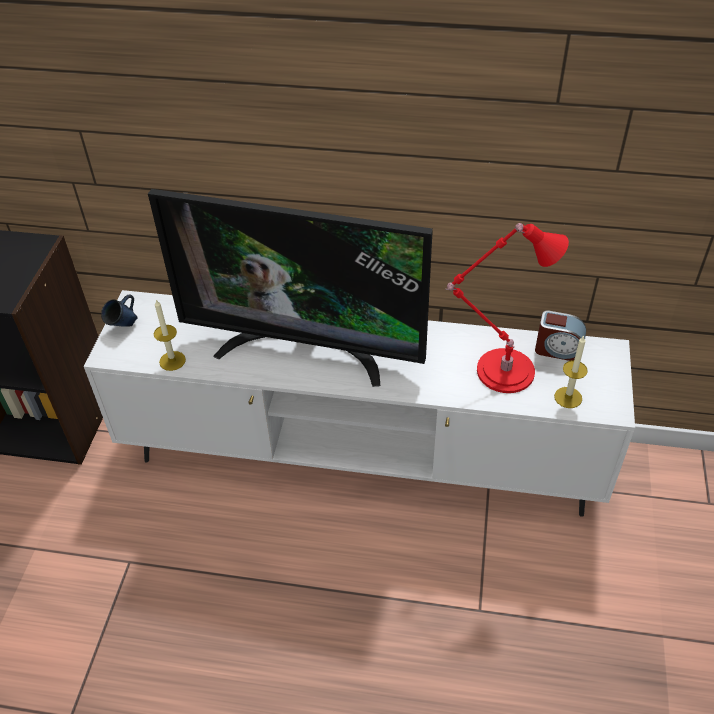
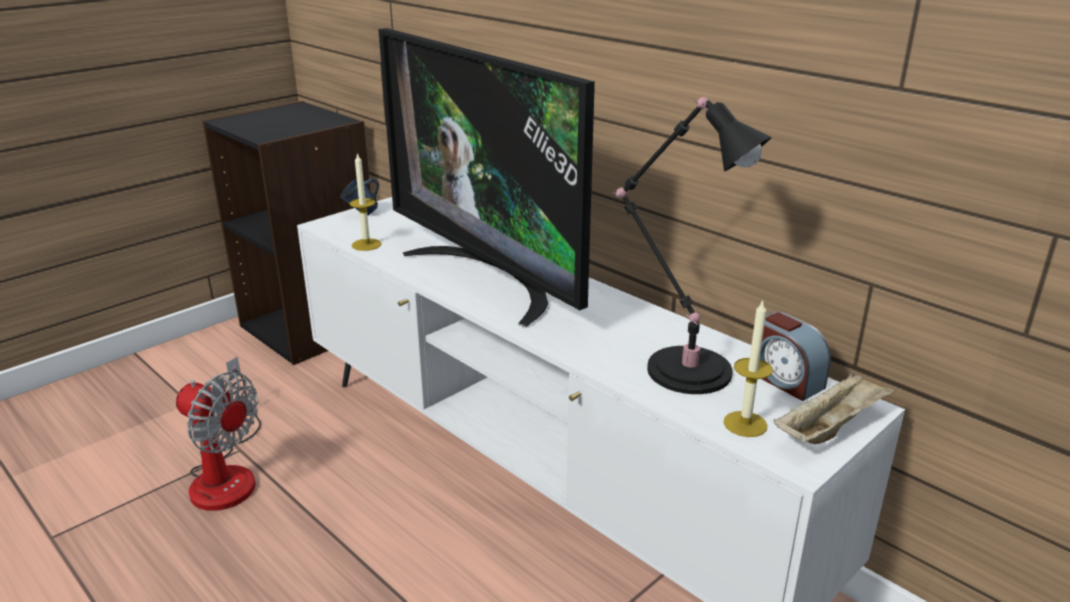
camera: 35 degrees right, 20 degrees down
(143, 585) = (227, 473): none -> fan
(500, 371) = (682, 368): red table lamp -> black table lamp
(607, 375) = (830, 427): none -> beige tray

